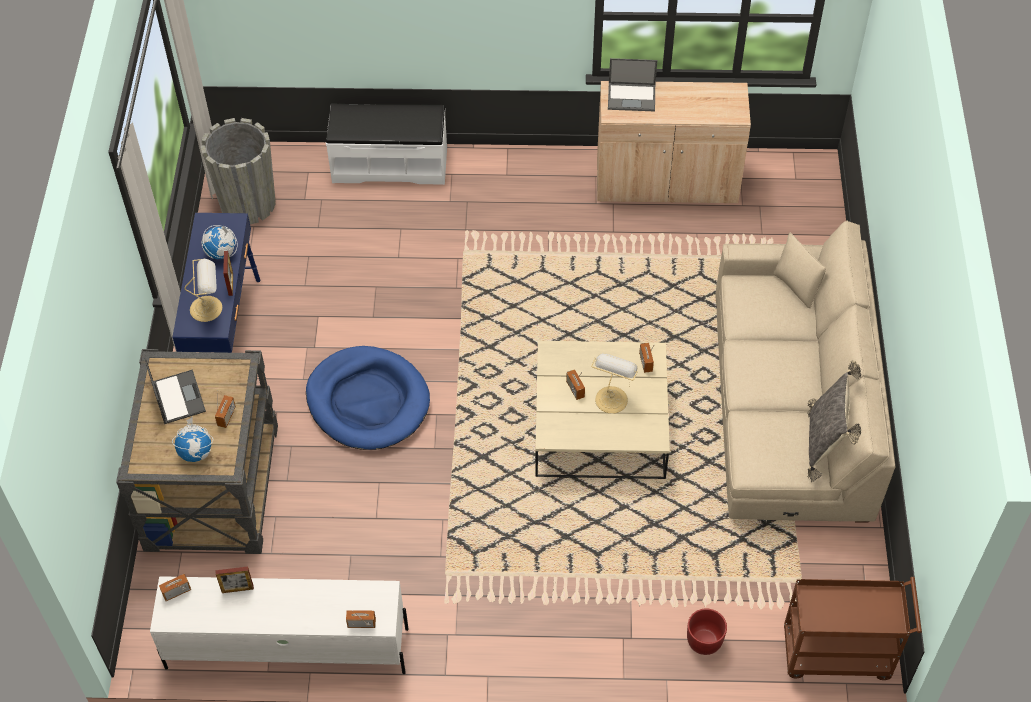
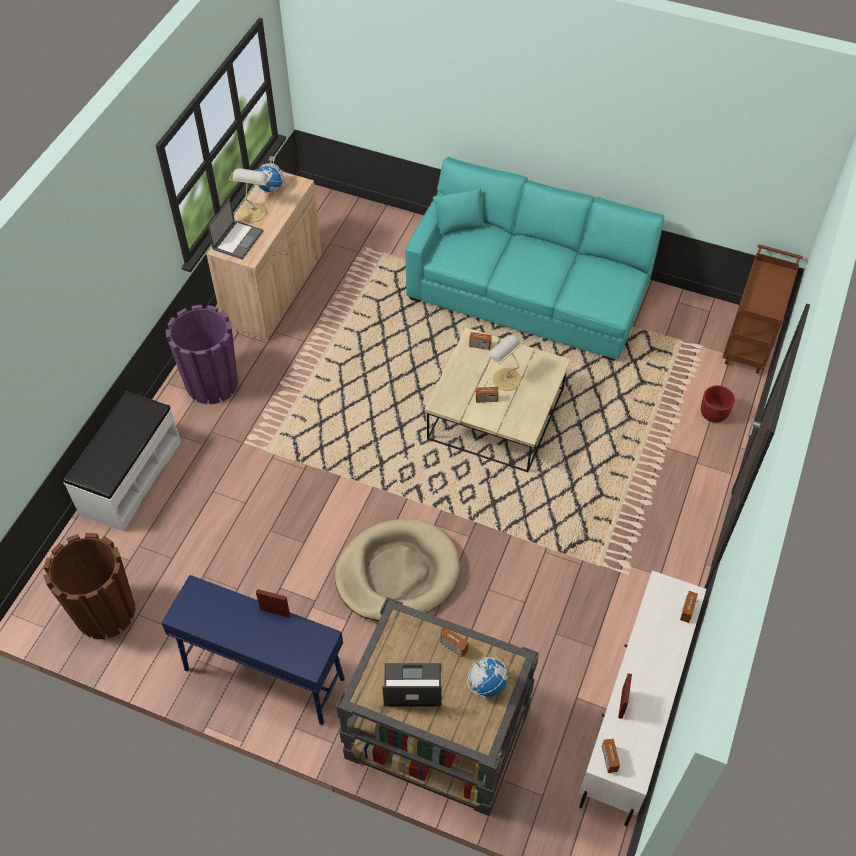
camera: 70 degrees left, 0 degrees up
(208, 308) = (295, 640): table lamp -> table lamp (253, 211)
(221, 253) = (230, 611): globe -> globe (271, 188)
(248, 204) = (105, 612): grey planter -> brown planter
(368, 401) = (397, 573): blue dog bed -> beige dog bed
(523, 180) = (212, 383): none -> purple planter
(790, 408) = (529, 293): beige sofa -> turquoise sofa
(826, 446) = (613, 262): pillow -> none

